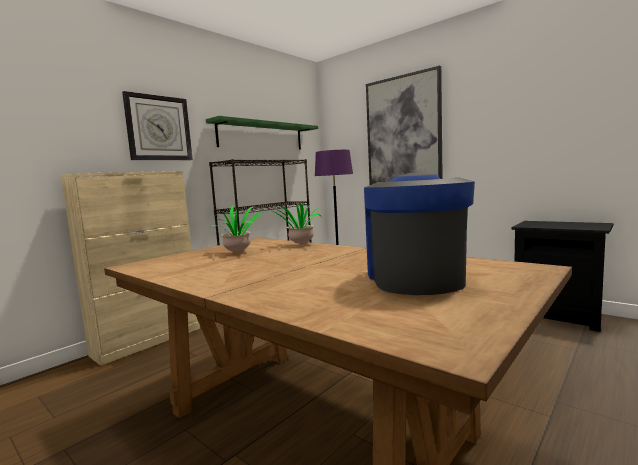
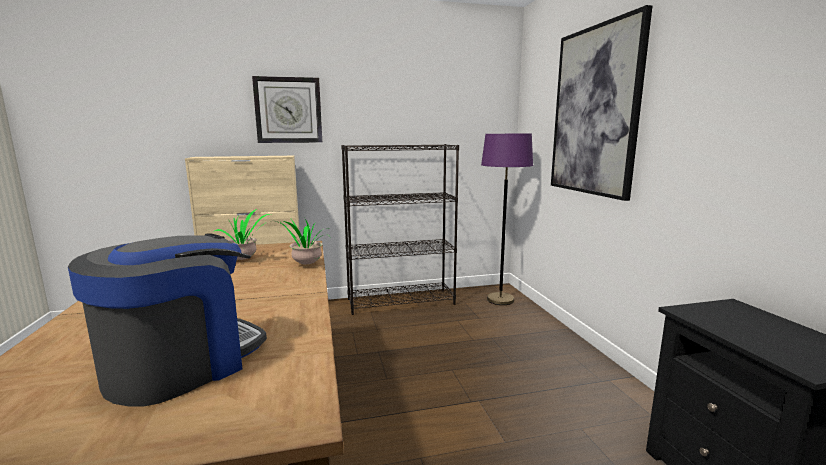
camera: 35 degrees right, 5 degrees up
(262, 136) = (419, 113): green shelf -> none

